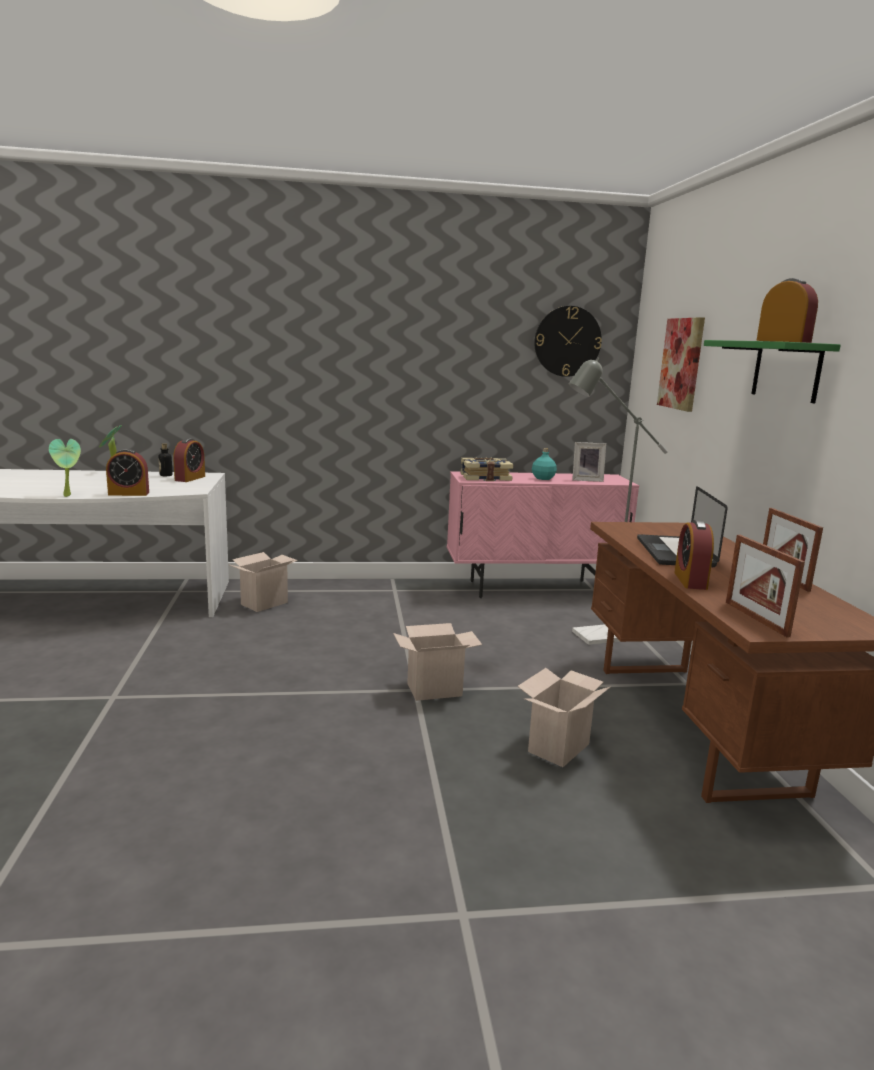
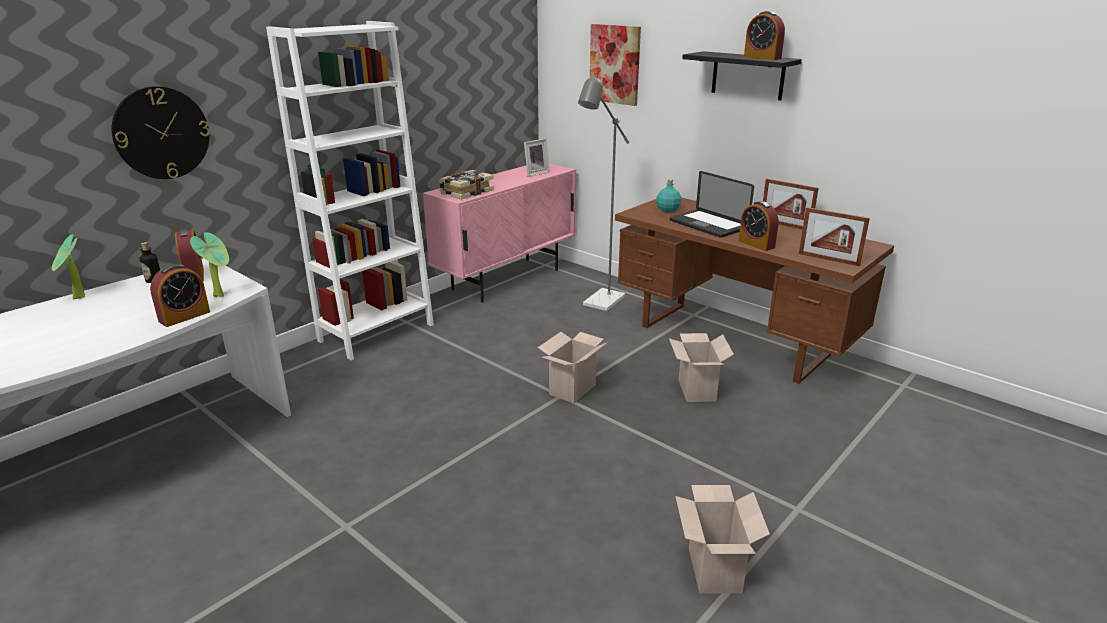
camera: 40 degrees left, 10 degrees up
(69, 495) = (122, 344): potted plant -> potted plant (221, 295)
(264, 603) = (314, 380): cardboard box -> cardboard box (712, 569)
(360, 589) = (376, 332): none -> white bookcase
(543, 478) = (506, 181): turquoise bottle -> turquoise bottle (668, 210)
(567, 341) = (493, 47): wall clock -> wall clock (161, 133)
(783, 341) = (762, 58): alarm clock -> alarm clock turned 150 degrees counterclockwise
(786, 371) = (748, 75): green shelf -> black shelf

